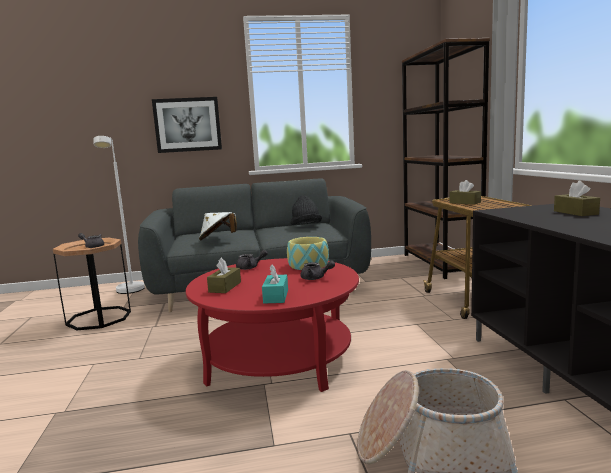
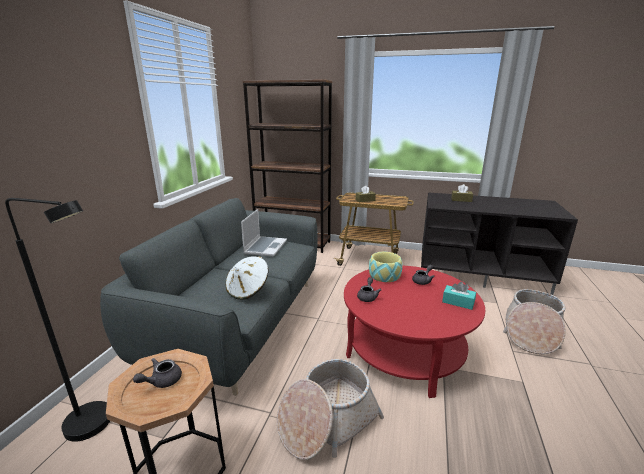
camera: 65 degrees left, 10 degrees up
(129, 292) = (98, 425): white floor lamp -> black floor lamp
(153, 345) = (327, 421): none -> basket
(187, 125) = (82, 154): picture -> none
(225, 287) = (420, 317): brown tissue box -> none
(306, 226) = (265, 247): black hat -> laptop

